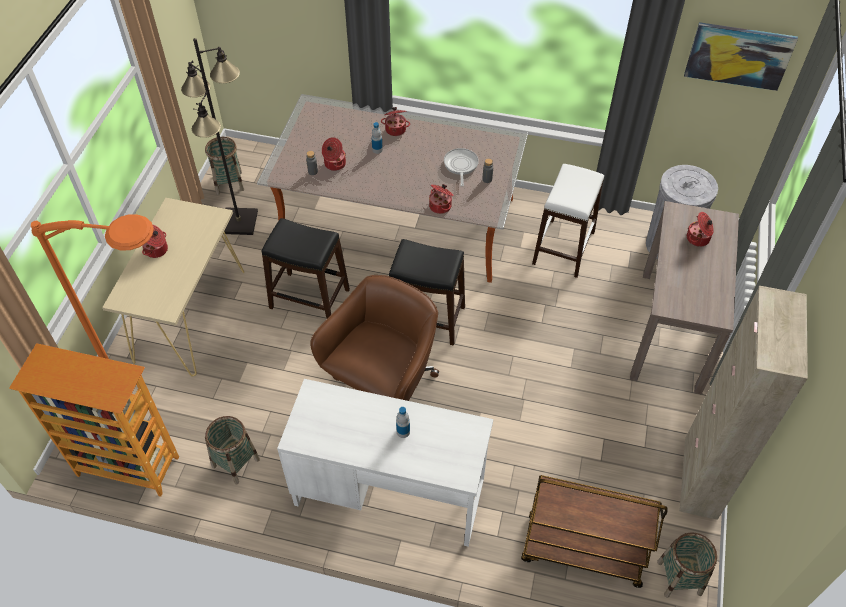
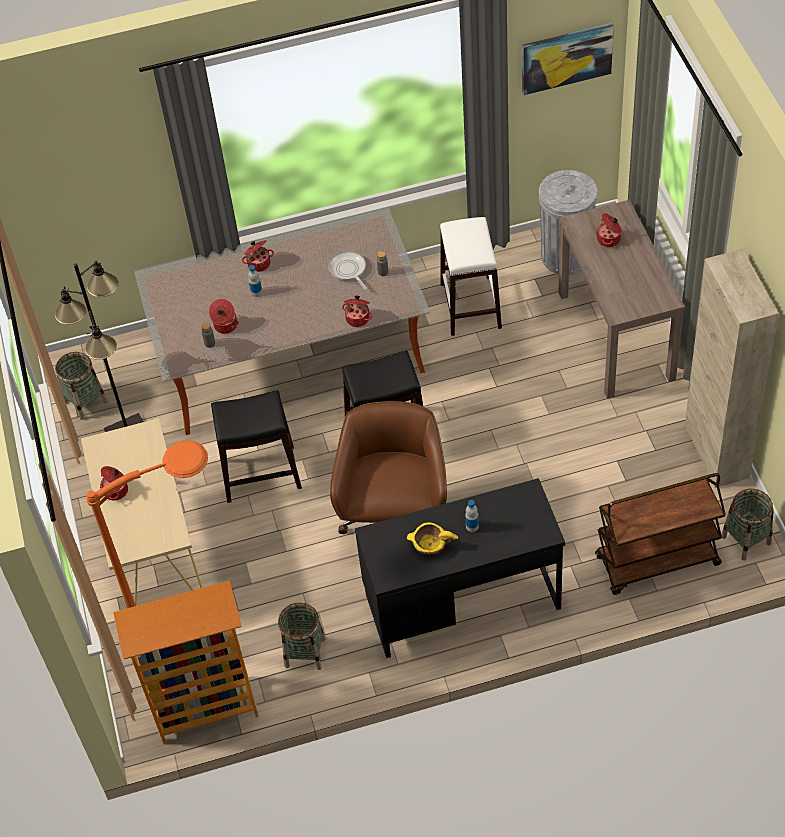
camera: 25 degrees left, 0 degrees up
(355, 429) = (430, 545): none -> yellow bowl
(389, 490) = (462, 601): white desk -> black desk

